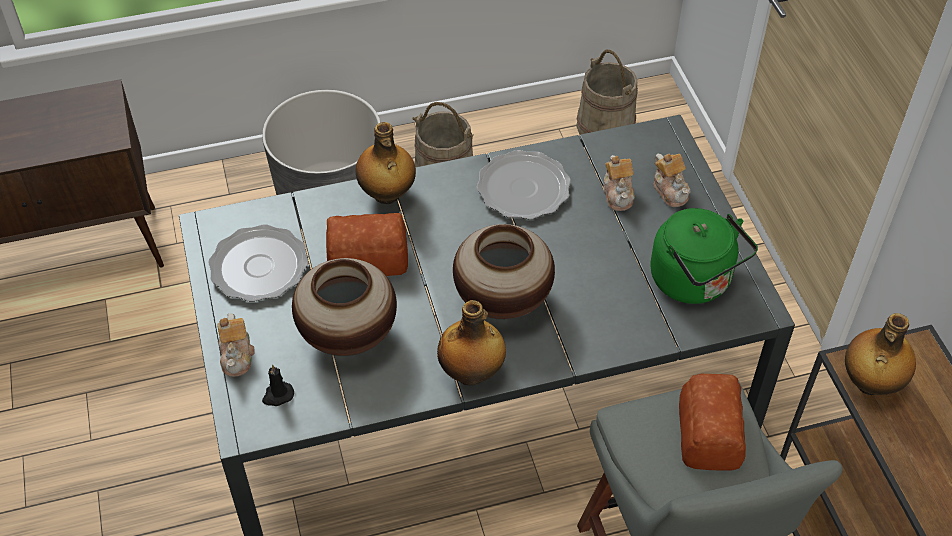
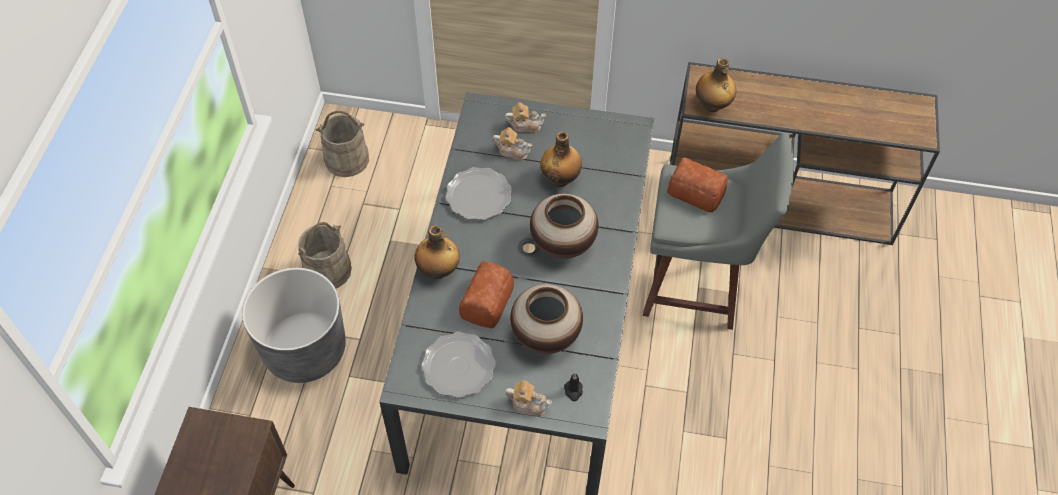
camera: 65 degrees left, 5 degrees up
(472, 373) = (609, 281): bottle -> bottle (561, 178)
(694, 282) = (601, 147): green kettle -> none

